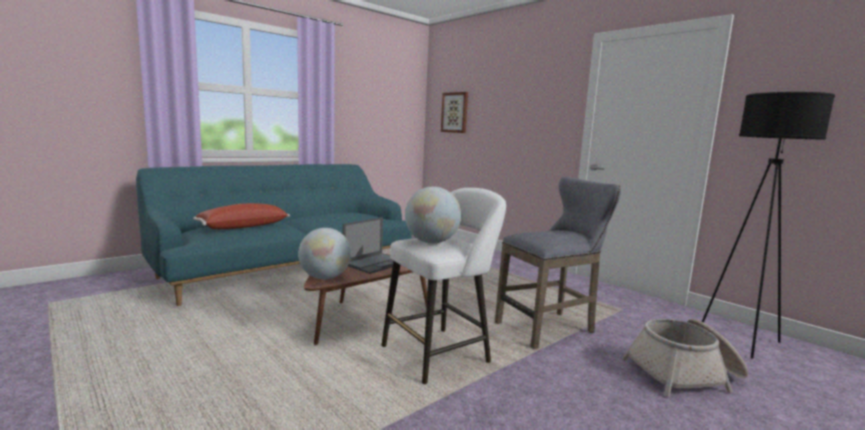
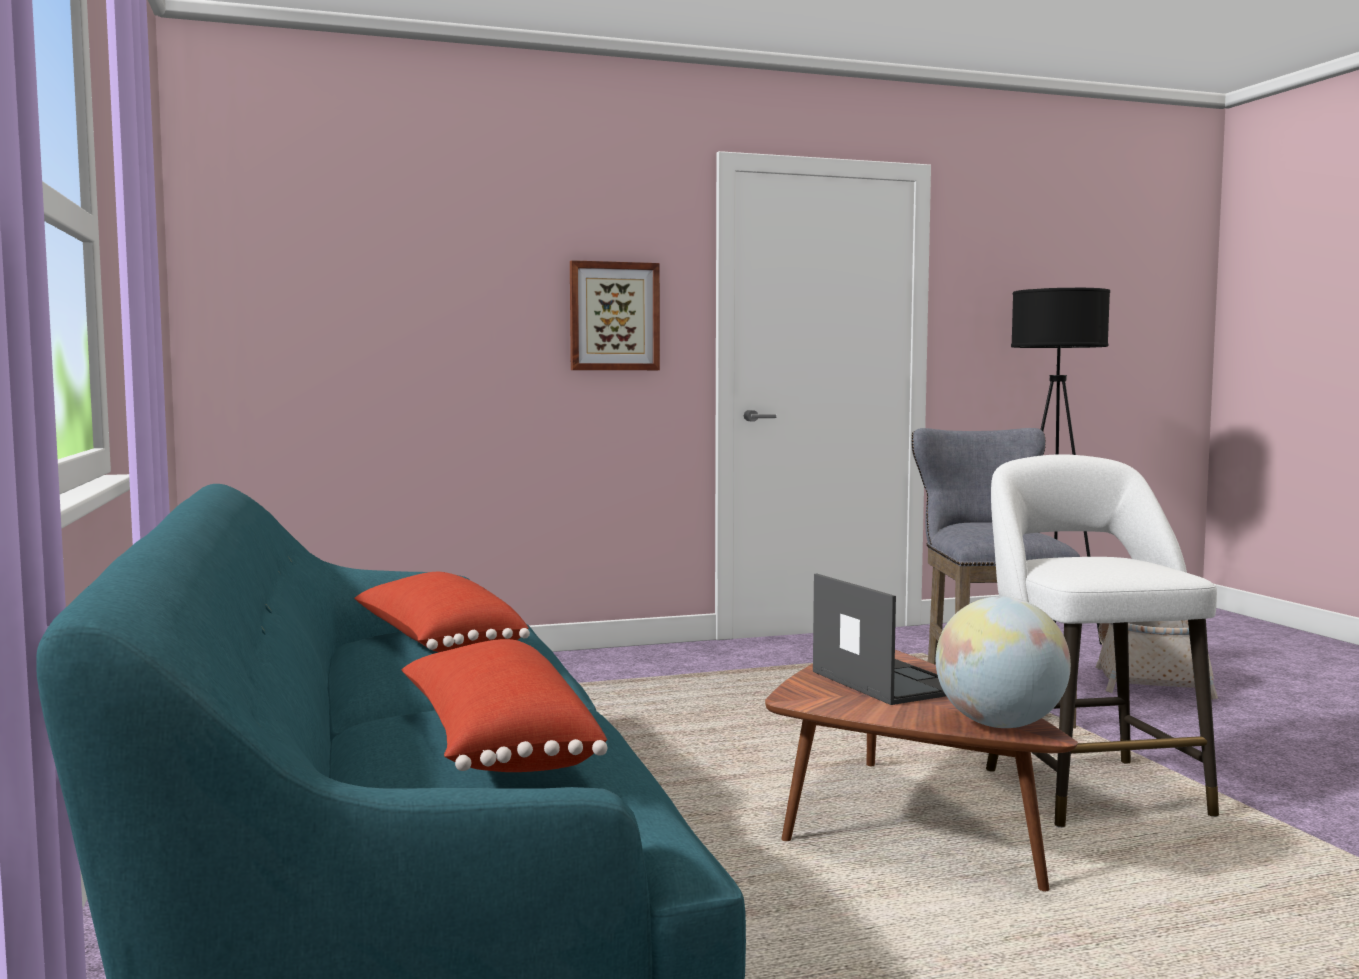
camera: 65 degrees left, 5 degrees down
(340, 215) = (437, 645): none -> red pillow
(431, 242) = (1110, 565): globe -> none
(455, 112) = (319, 300): picture -> picture (614, 316)

